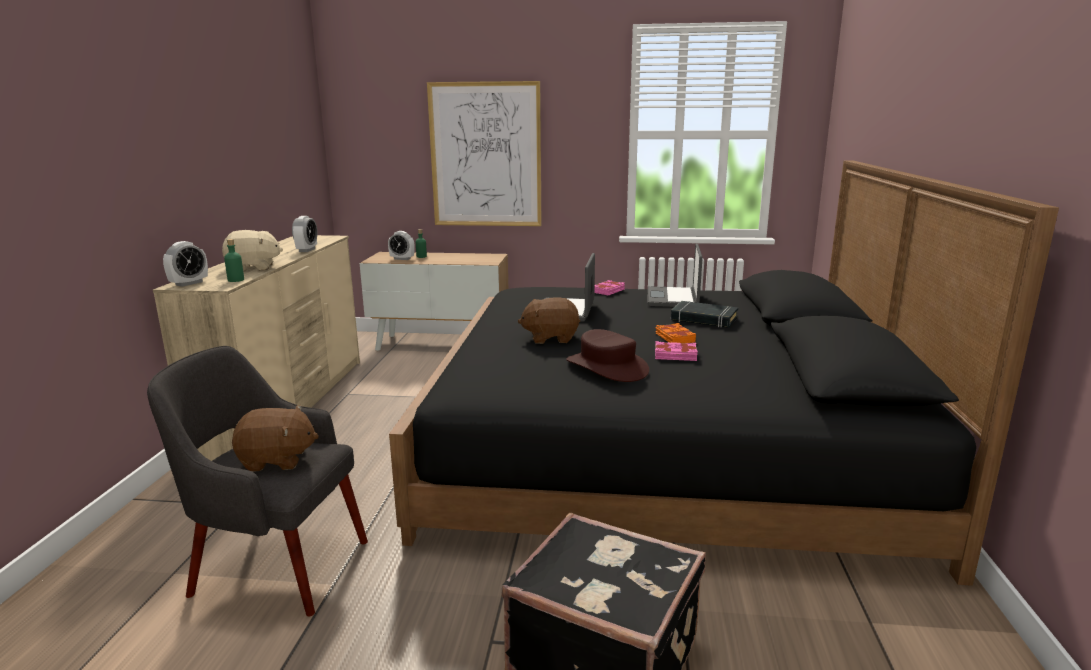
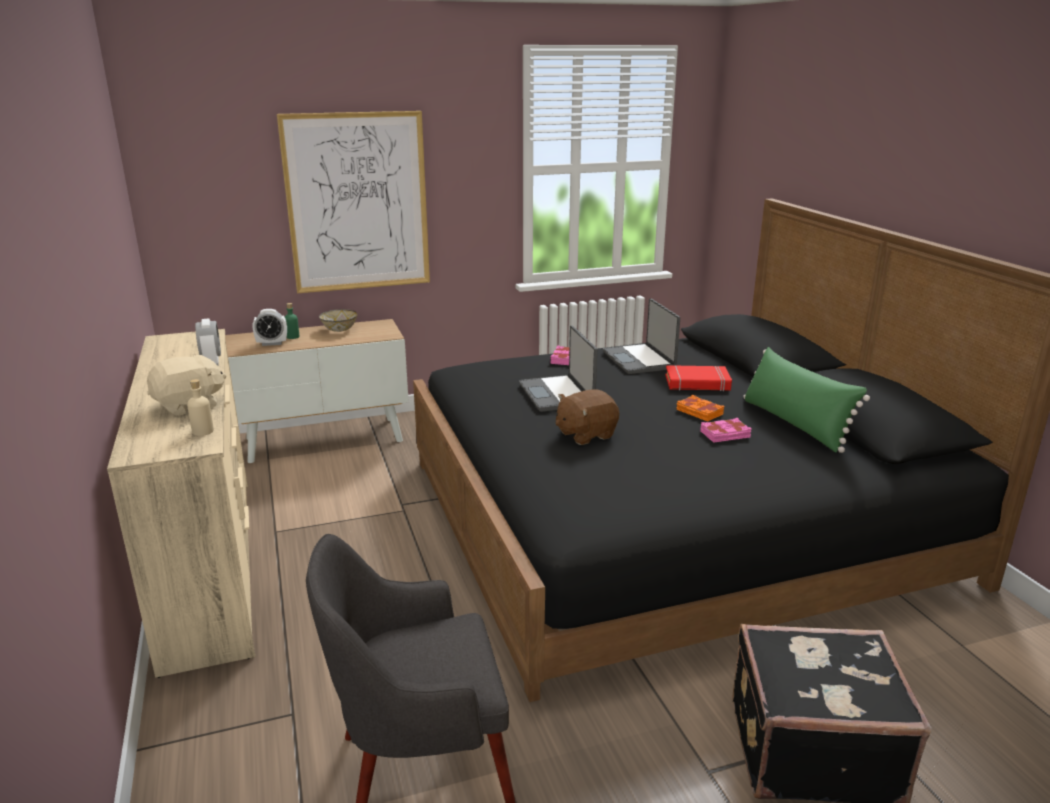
camera: 25 degrees left, 5 degrees up
(189, 283) = (144, 448): alarm clock -> none
(236, 280) = (203, 431): green bottle -> beige bottle
(277, 460) = (434, 655): brown plush toy -> none
(459, 256) = (339, 330): none -> bowl
(607, 367) = (683, 461): brown hat -> none
(703, 319) = (697, 383): black book -> red book
(758, 358) = (794, 424): none -> green pillow

